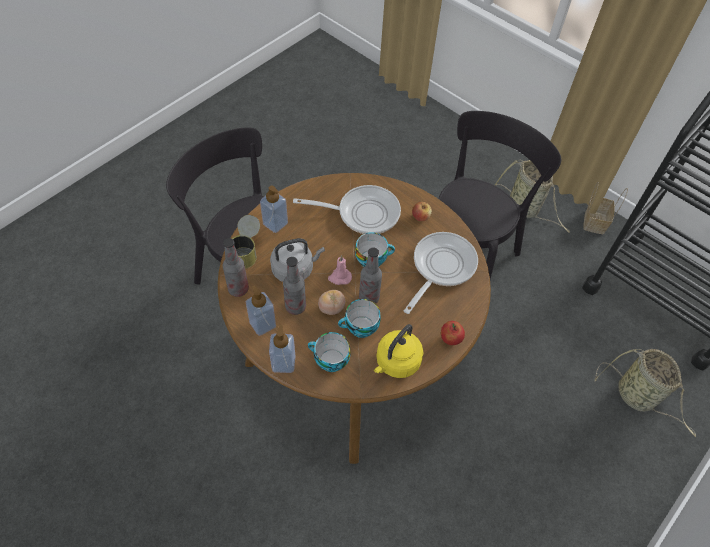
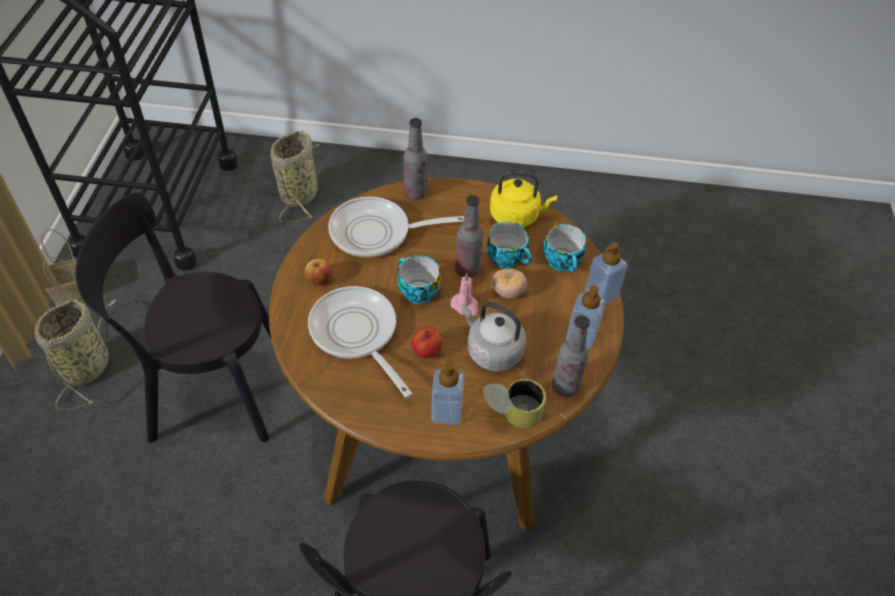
camera: 125 degrees left, 5 degrees down
(295, 306) = (535, 322): bottle -> bottle (415, 193)
(450, 339) = (455, 191): apple -> apple (426, 351)

